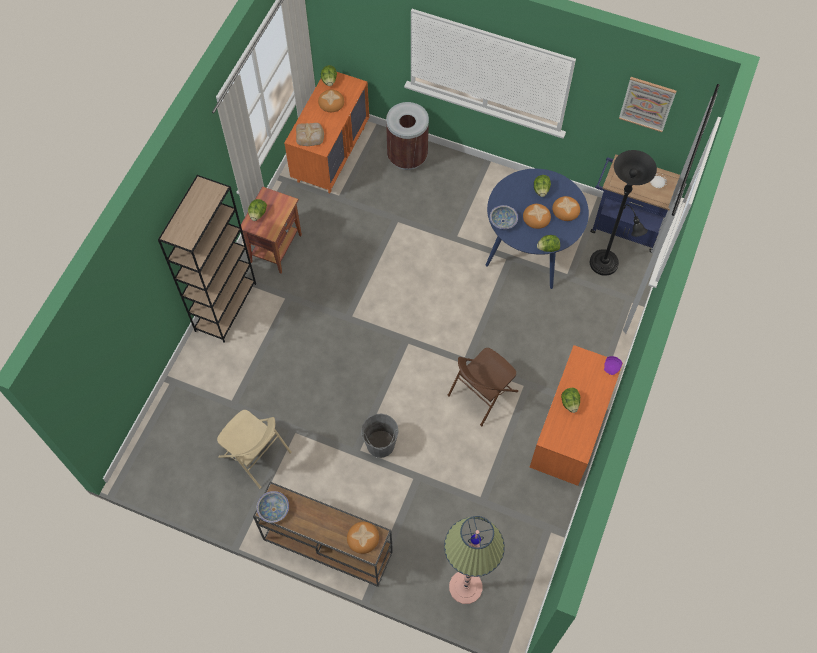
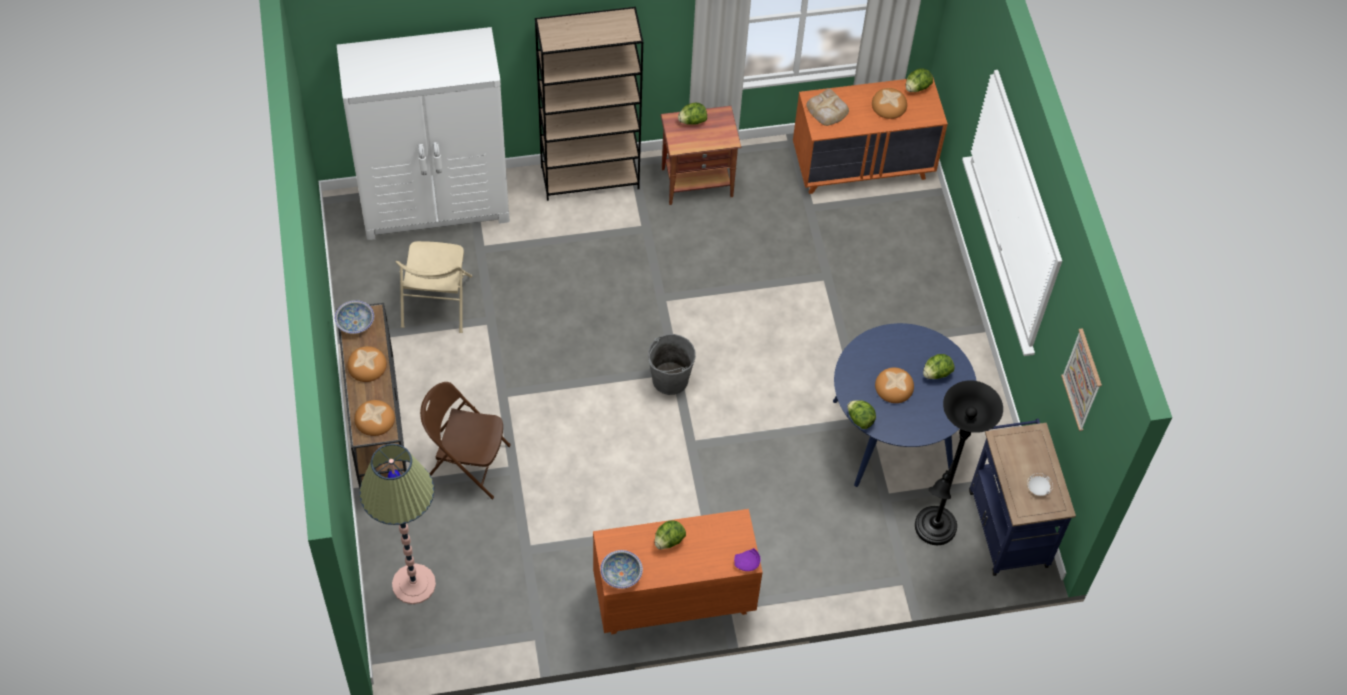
camera: 55 degrees right, 5 degrees down
(177, 413) = (436, 206): none -> white cabinet
(380, 444) = (527, 413): grey bucket -> grey bucket (670, 379)
(407, 156) = (921, 243): brown trash can -> none
(482, 393) = (661, 482): brown chair -> brown chair (466, 463)
(503, 221) = (862, 355): bowl -> bowl (621, 573)
(566, 210) = (929, 413): bread -> bread (367, 366)

